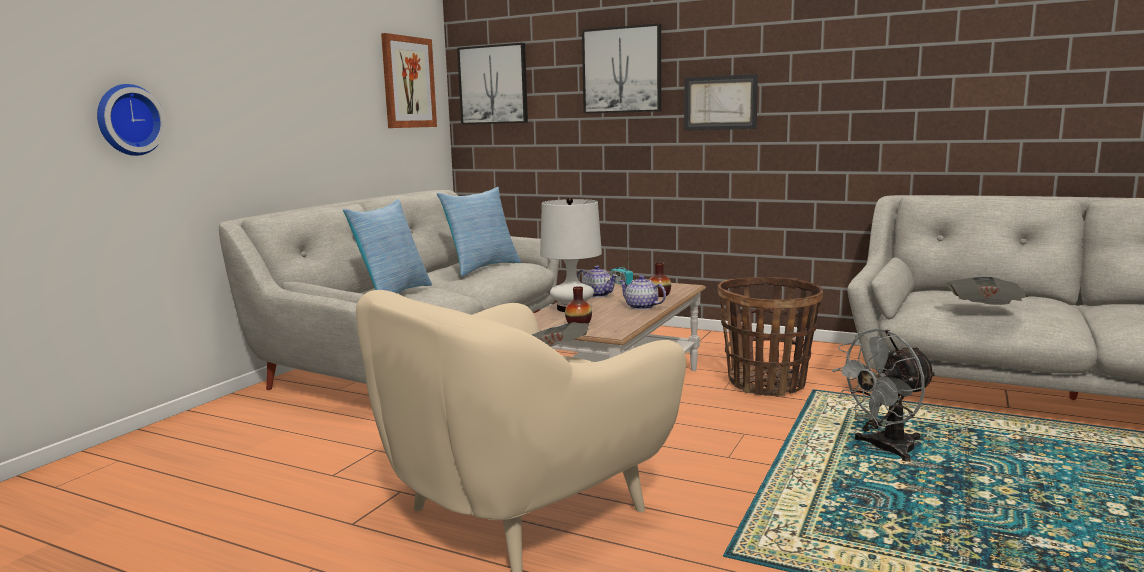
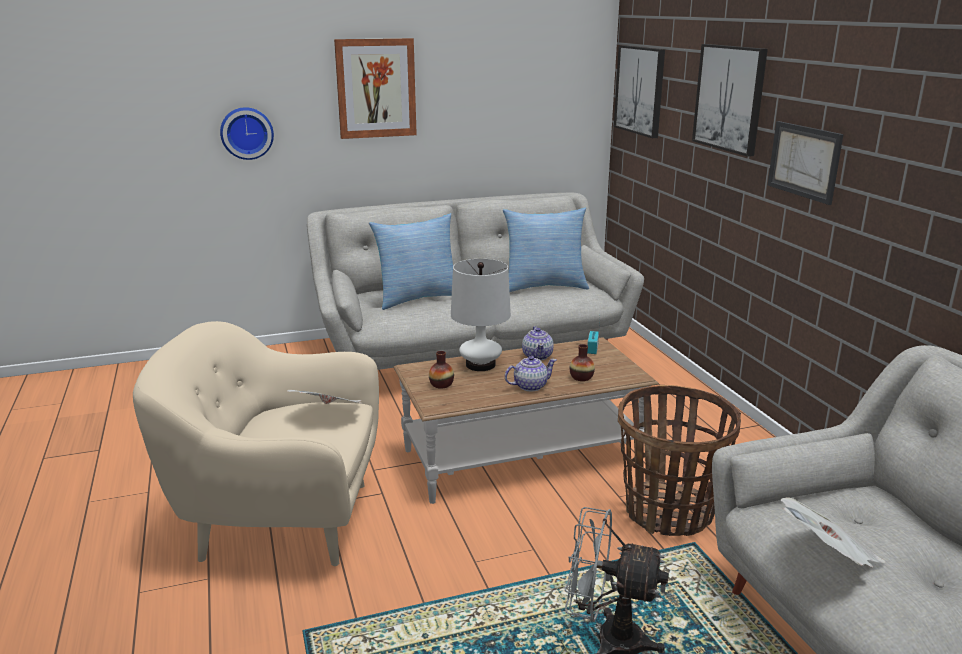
camera: 45 degrees right, 10 degrees up
(408, 82) = (552, 84): picture -> picture (376, 88)
(641, 307) = (529, 386): teapot -> teapot turned 75 degrees clockwise

